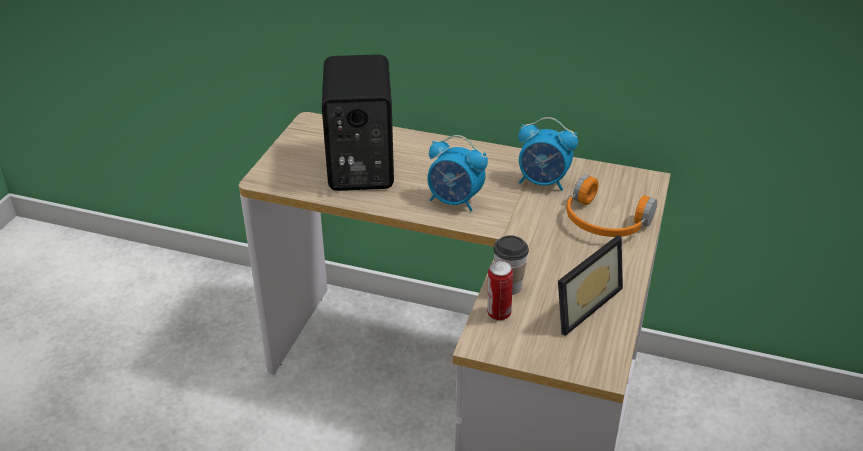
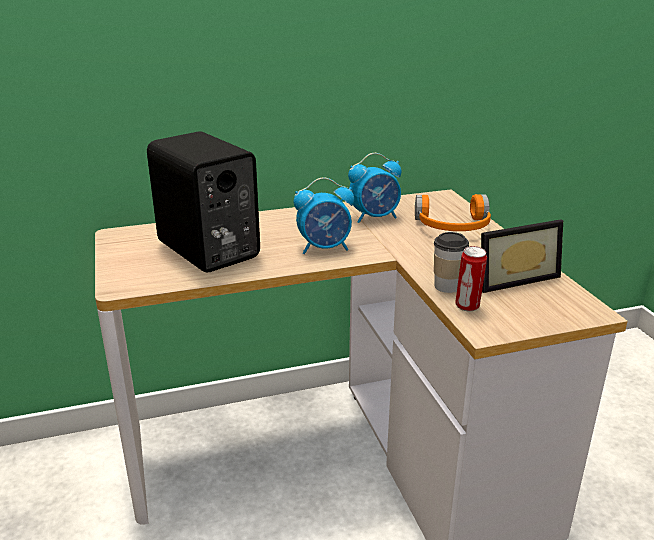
camera: 35 degrees left, 10 degrees down
(580, 303) = (512, 278): picture frame -> picture frame turned 60 degrees clockwise

